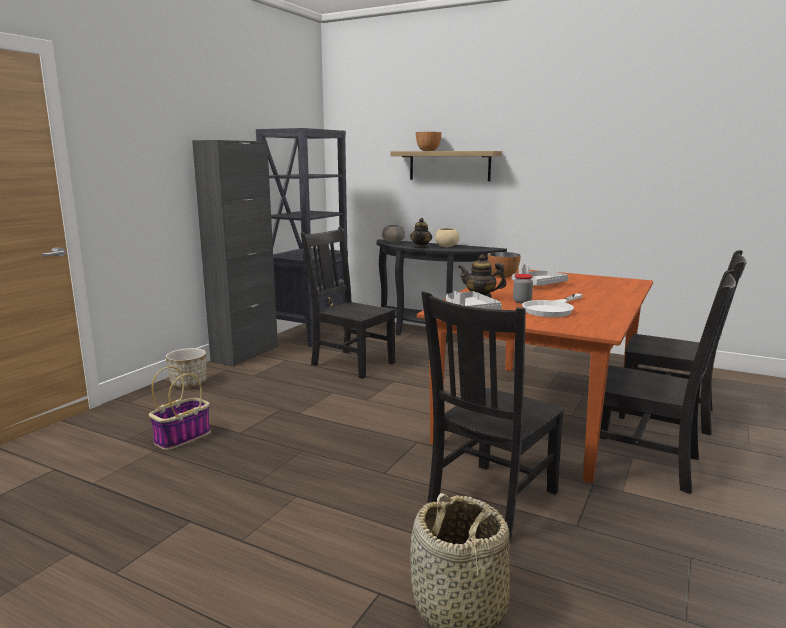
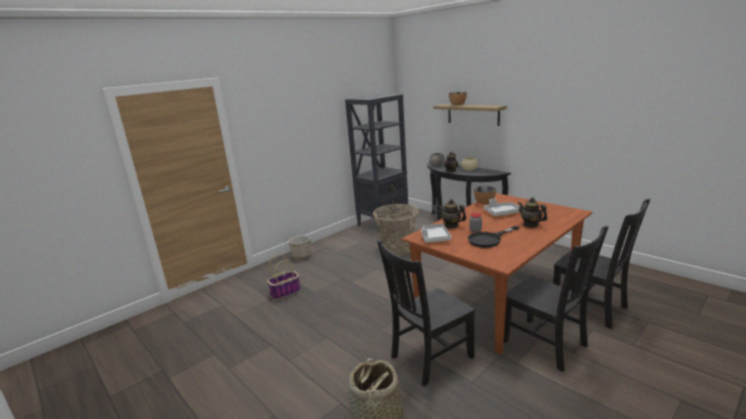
camera: 20 degrees right, 5 degrees up
(245, 354) = (340, 236): black cabinet -> none
(351, 363) = (397, 247): black chair -> basket
(552, 309) = (489, 239): white frying pan -> black frying pan
(592, 294) = (531, 225): none -> teapot

